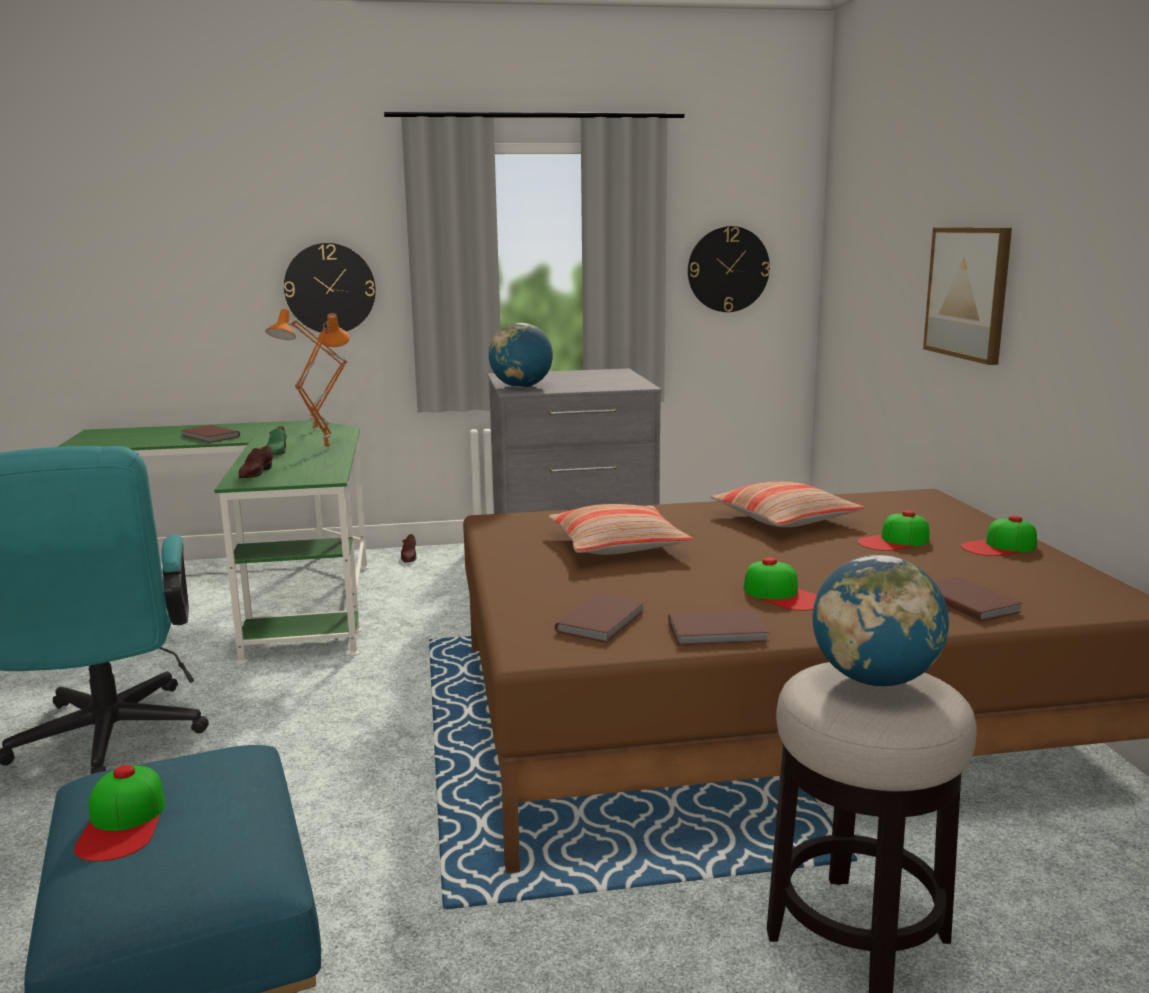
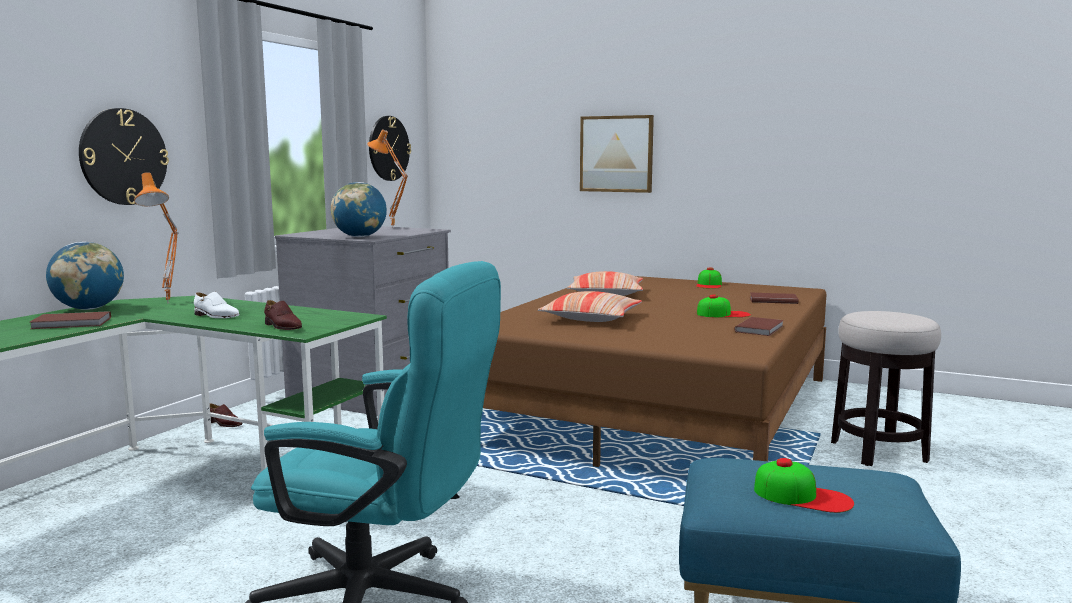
camera: 55 degrees left, 5 degrees down
(277, 451) = (216, 316): green shoe -> white shoe
(325, 449) = (255, 308): orange table lamp -> orange table lamp (390, 228)
(603, 621) = (716, 339): brown book -> none
(875, 679) = (880, 314): globe -> globe (89, 308)
(894, 541) = (675, 291): cap -> none

